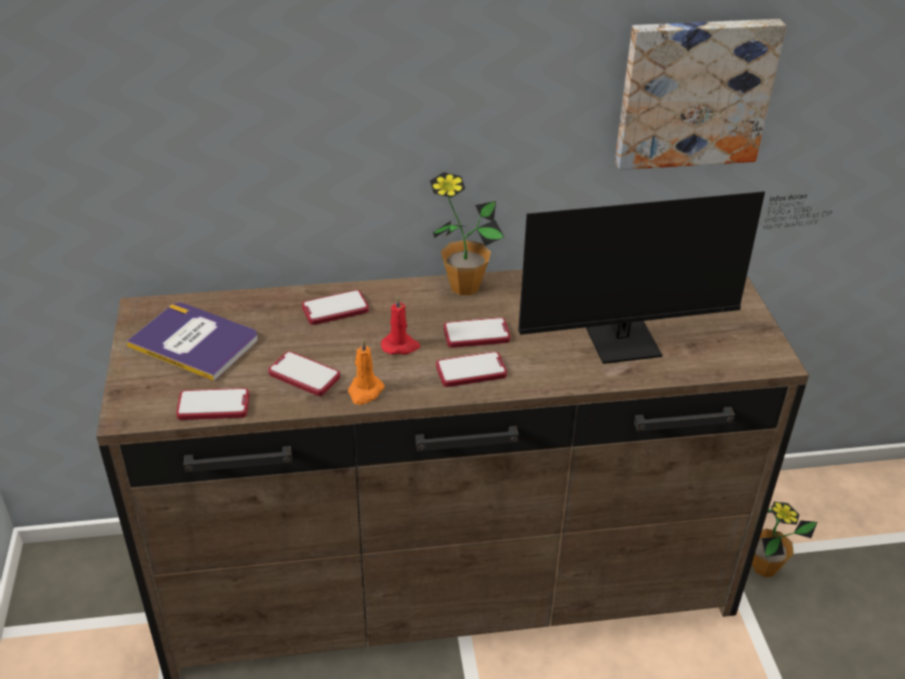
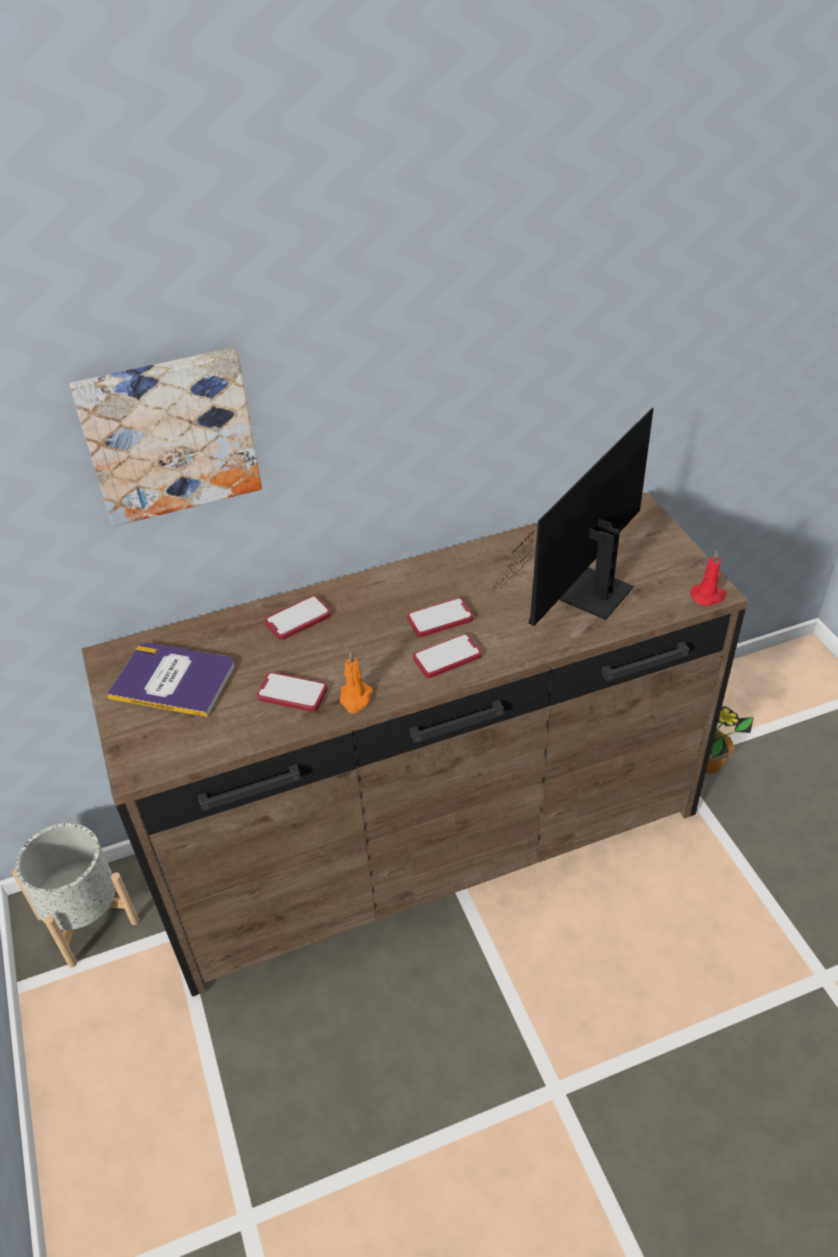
camera: 10 degrees left, 5 degrees up
(89, 582) = (87, 919): none -> grey planter
(213, 406) = (216, 743): phone -> none
(400, 346) = (373, 645): red candle -> red candle (708, 596)
(464, 286) = (412, 572): potted plant -> none
(634, 341) = (586, 597): monitor -> monitor turned 150 degrees clockwise
(694, 92) = (600, 353): picture -> picture (169, 434)

